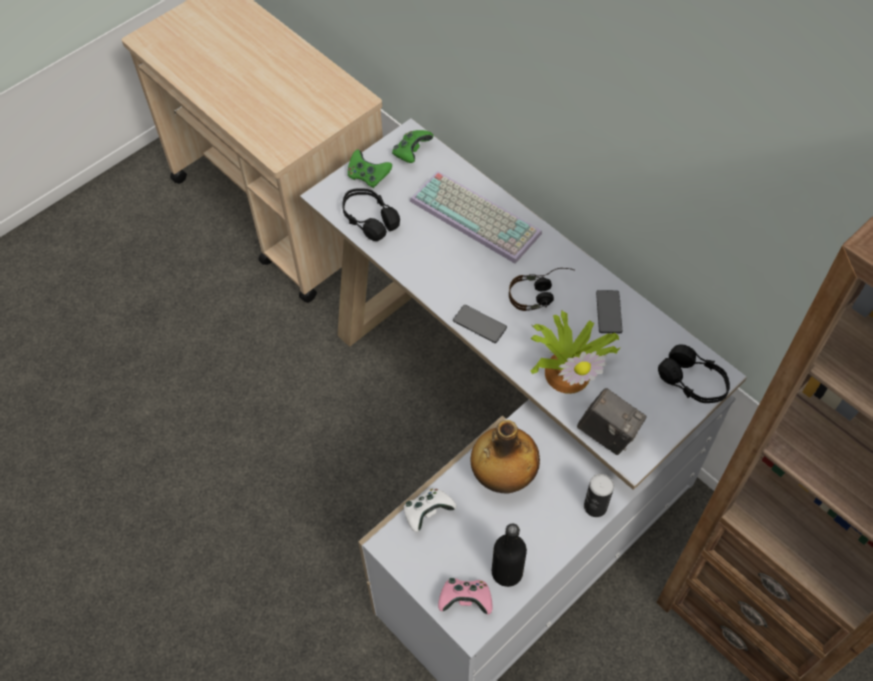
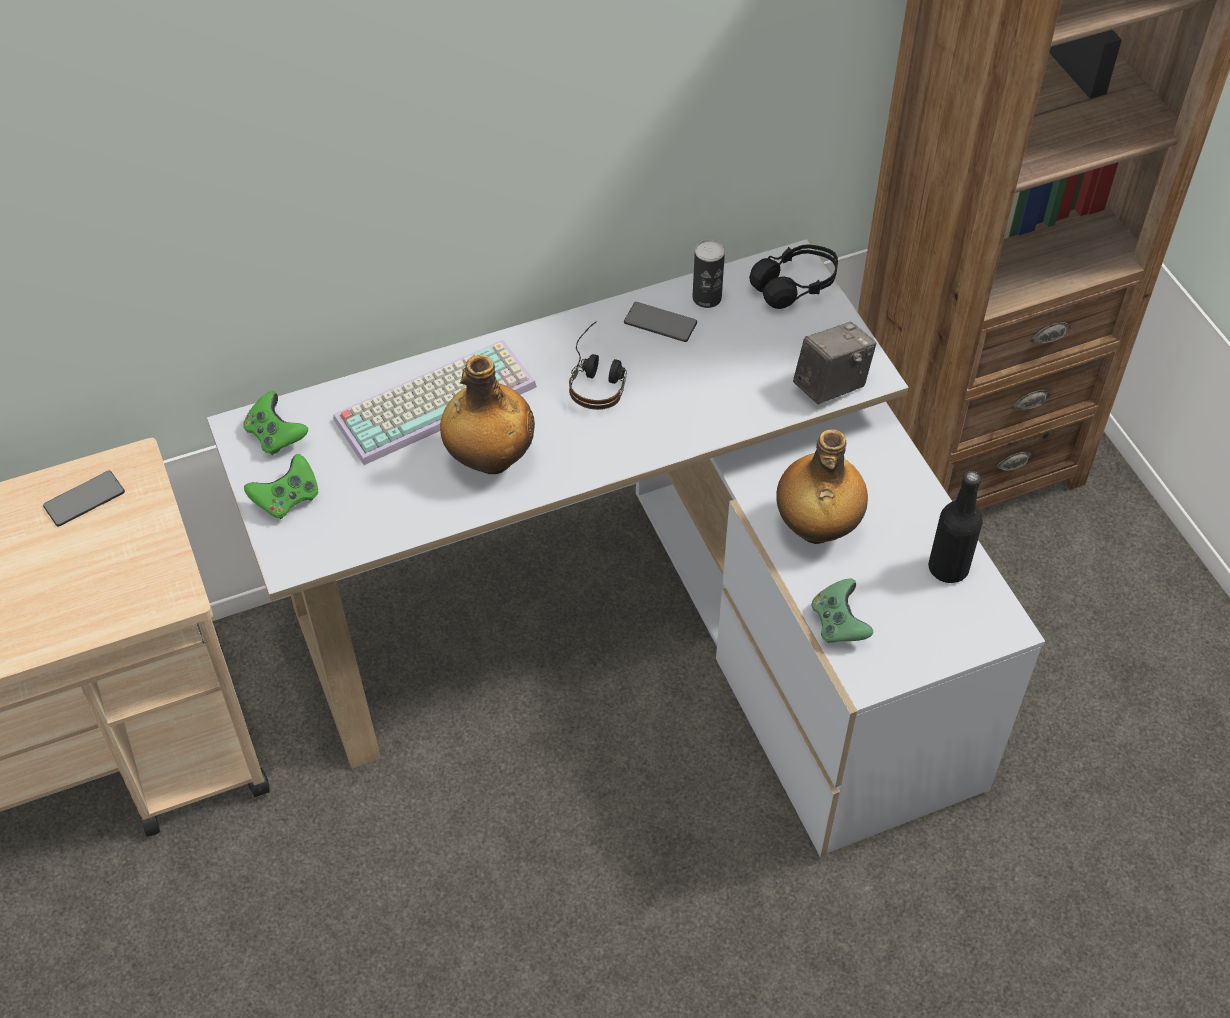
camera: 70 degrees left, 5 degrees down
(369, 220) = (369, 521): black headphones -> none
(427, 513) = (838, 623): white game controller -> green game controller
(444, 260) = (490, 459): none -> bottle
(466, 600) = (971, 621): pink game controller -> none
(479, 324) = (614, 454): phone -> phone (84, 500)
(568, 370) = (726, 390): potted plant -> none
(595, 506) = (893, 454): can -> can (707, 298)

